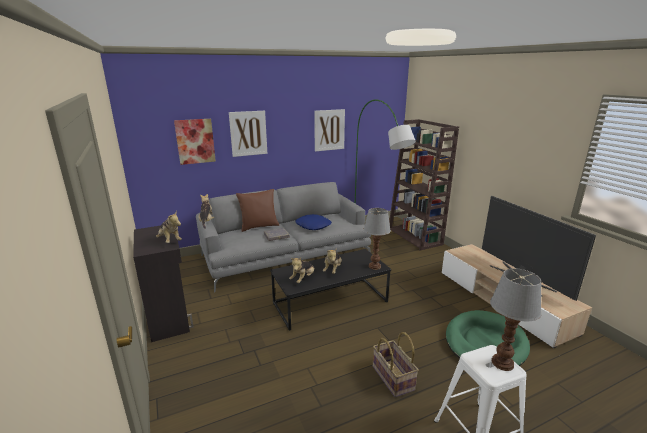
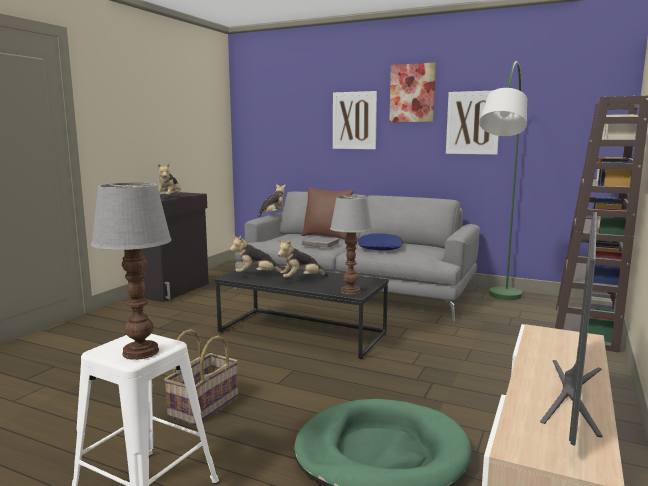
camera: 50 degrees right, 10 degrees down
(195, 141) = (296, 126): picture -> picture (412, 93)

